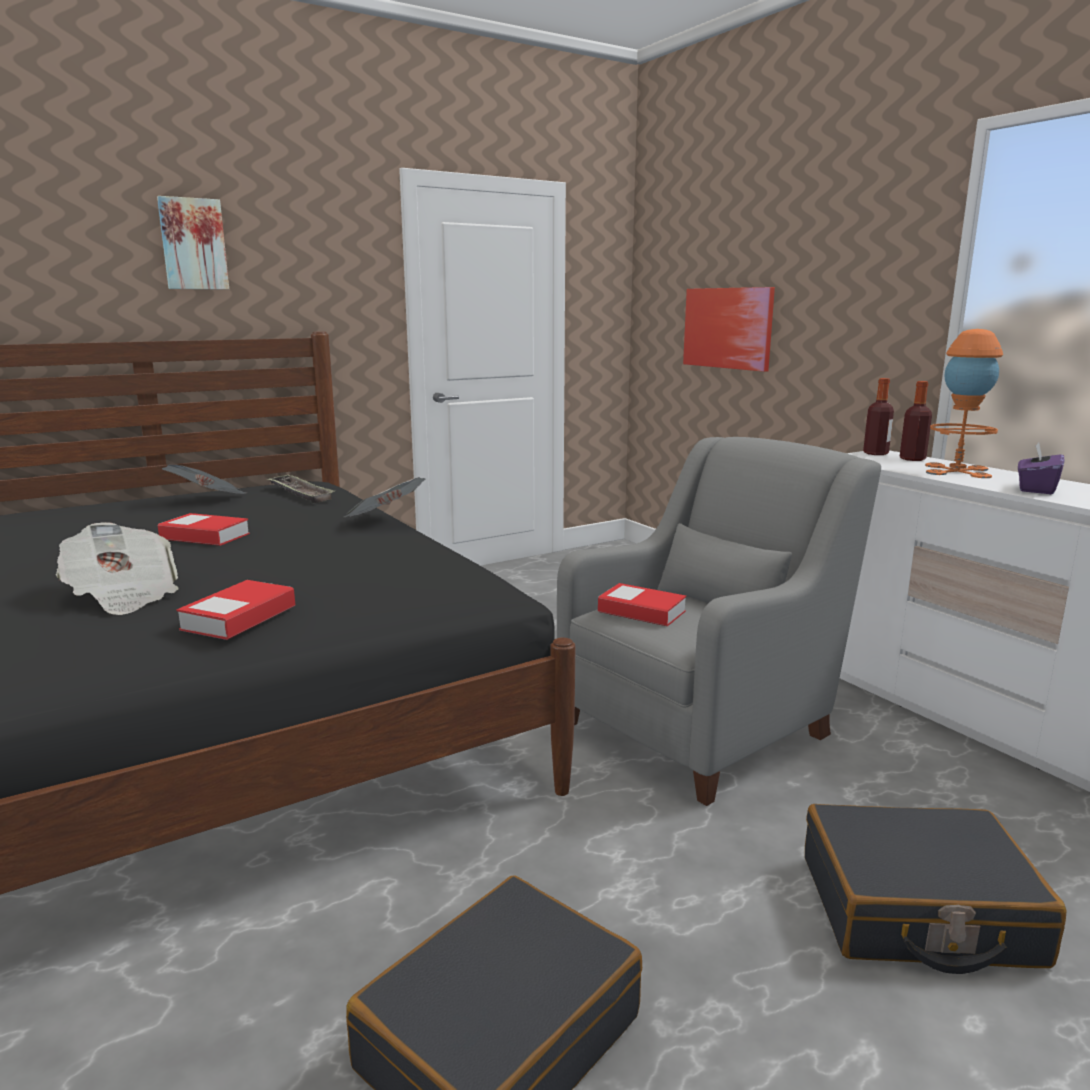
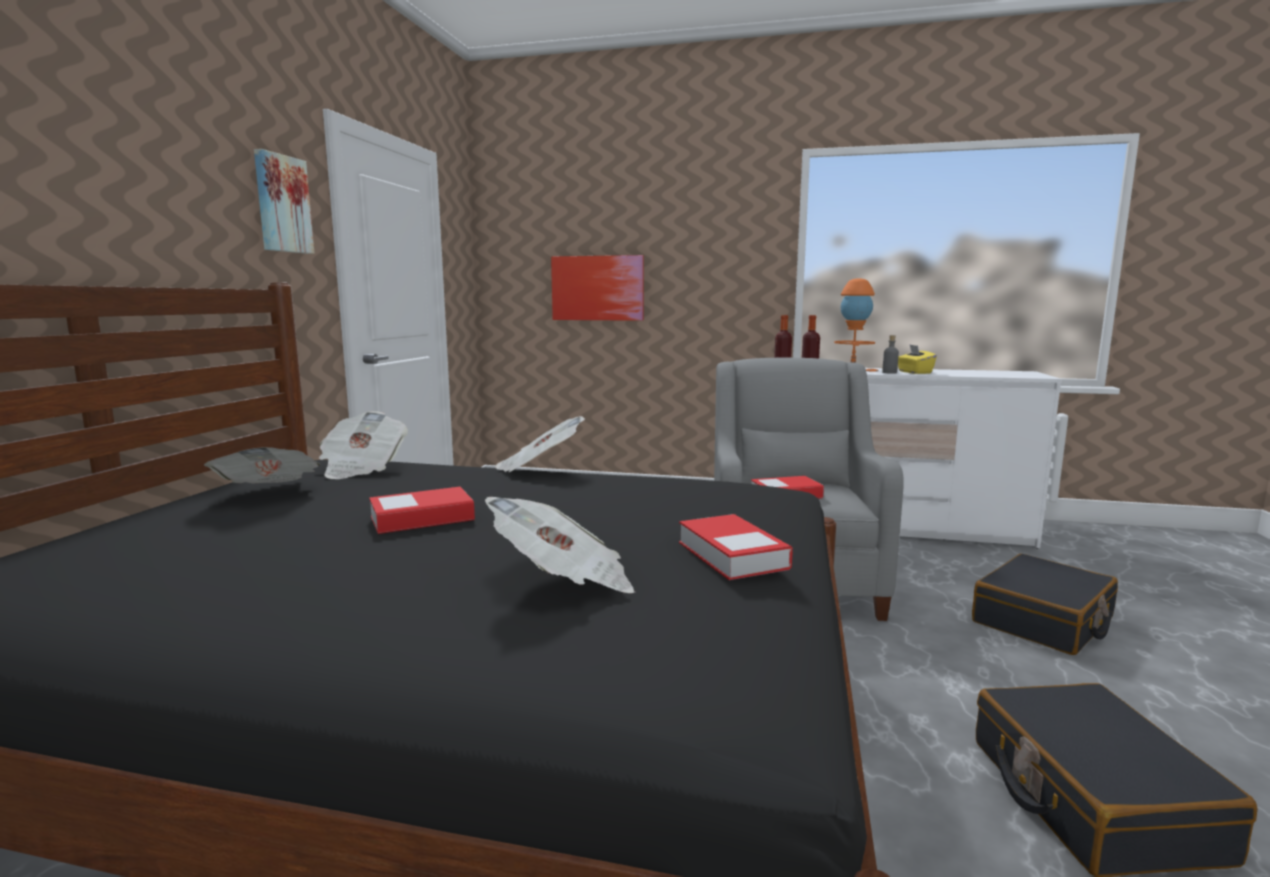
camera: 45 degrees left, 5 degrees down
(193, 244) = (130, 156): picture -> picture (281, 204)
(300, 493) = (362, 468): tray -> newspaper
(990, 483) = (889, 372): none -> grey bottle
(1036, 489) = (914, 372): purple tissue box -> yellow tissue box

